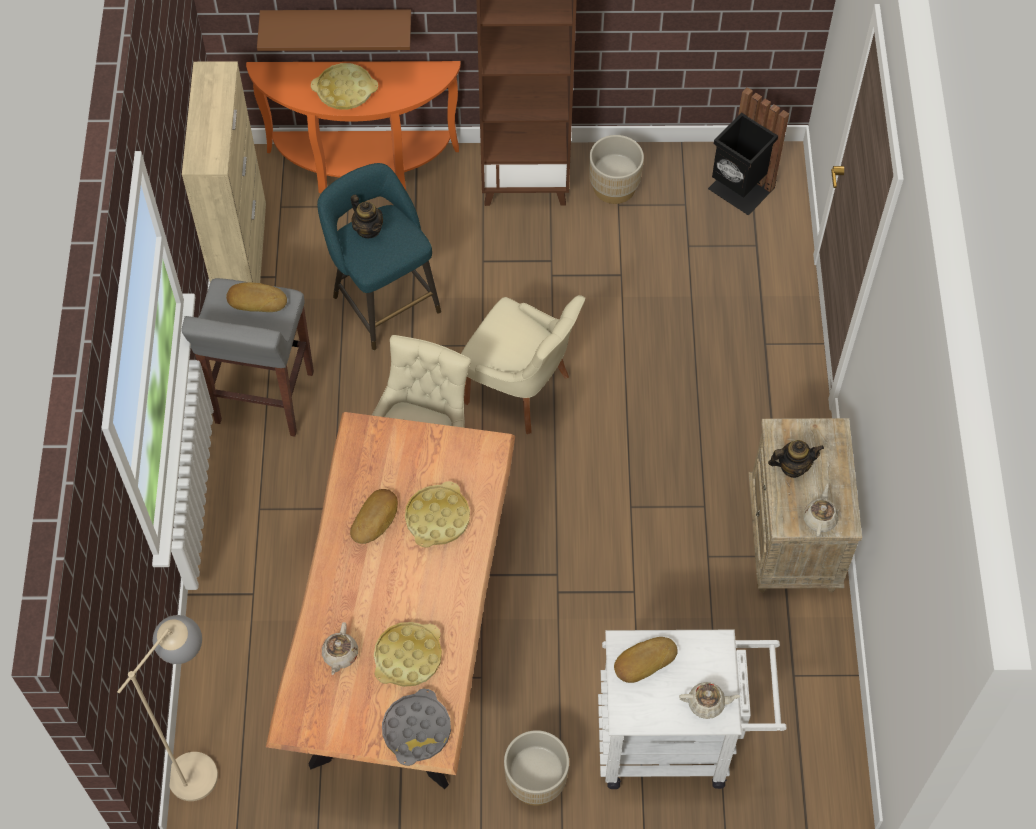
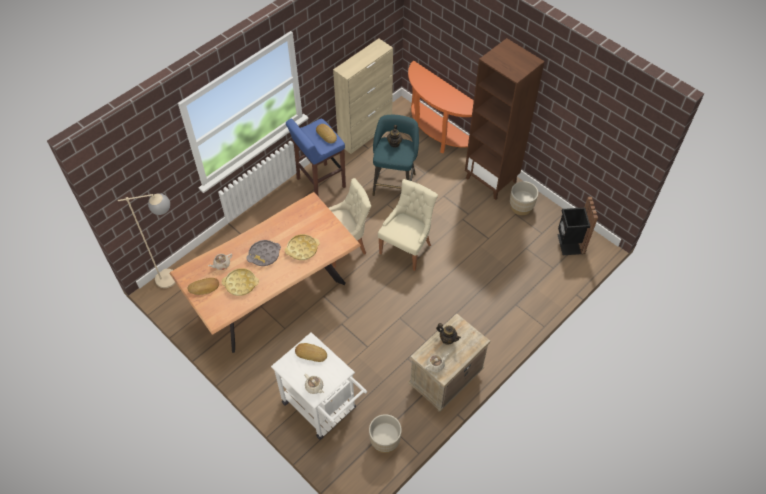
camera: 45 degrees right, 5 degrees down
(264, 399) = (320, 183): grey stool -> blue stool
(337, 24) = (448, 63): brown shelf -> none
(345, 90) = (435, 91): yellow tray -> none
(375, 519) = (283, 232): bread -> bread (204, 288)
(417, 730) = (216, 308): grey tray -> grey tray (264, 255)
(521, 390) = (407, 248): beige chair -> beige chair turned 135 degrees counterclockwise
(535, 781) = (262, 377): beige planter -> beige planter (385, 441)

